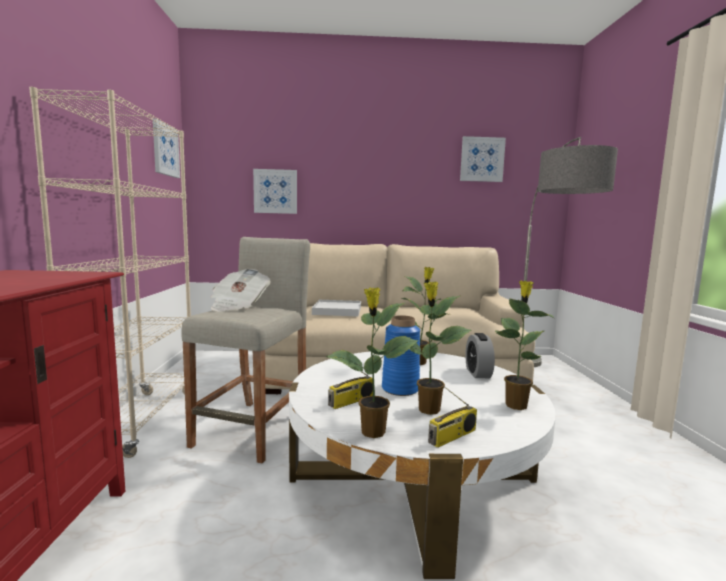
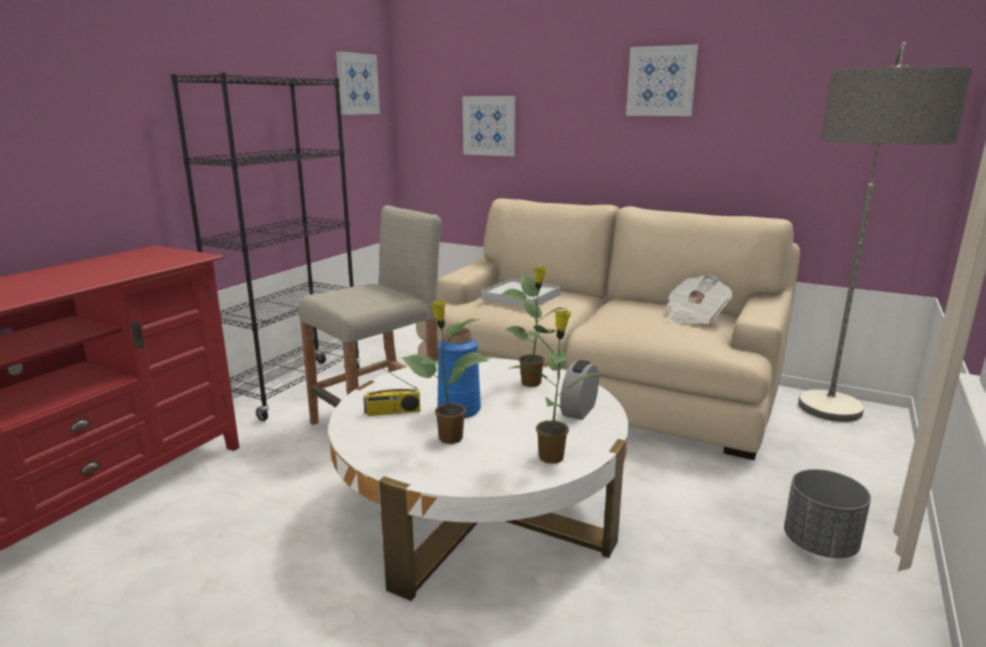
camera: 30 degrees right, 10 degrees up
(139, 421) = (295, 388): beige bookcase -> black bookcase
(238, 306) = (361, 287): newspaper -> newspaper (694, 317)
(372, 432) = (365, 445): potted plant -> none
(452, 437) = (427, 469): radio -> none
(482, 159) = (797, 66): picture -> picture (661, 81)
(617, 435) = (819, 544): none -> grey planter

